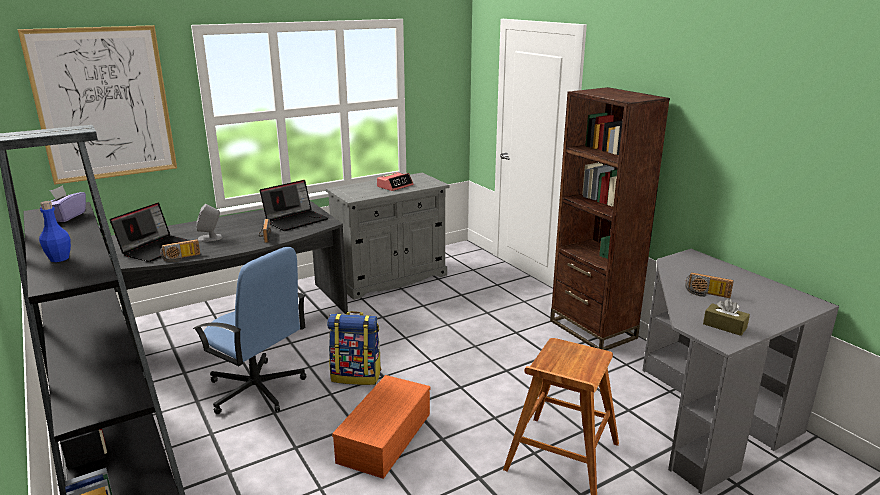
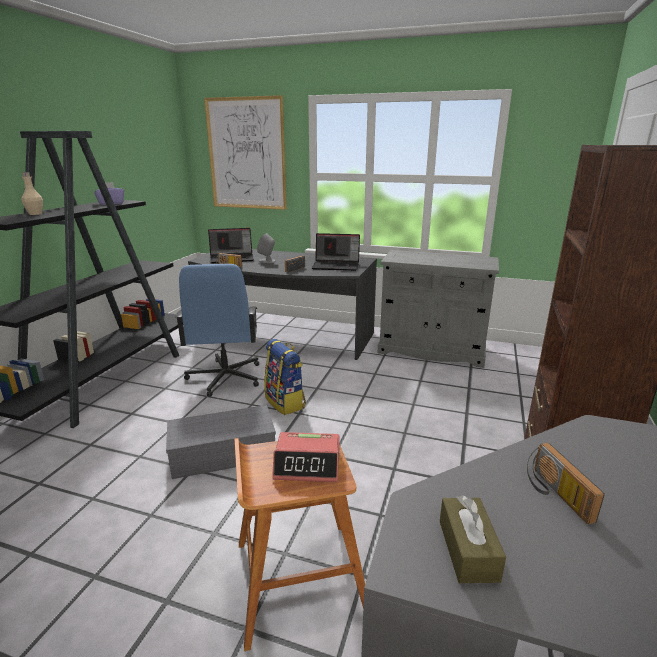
camera: 50 degrees right, 0 degrees up
(59, 258) = (35, 214): blue bottle -> beige bottle
(384, 436) = (224, 452): orange storage box -> grey storage box
(395, 186) = (446, 260): alarm clock -> alarm clock (308, 464)

